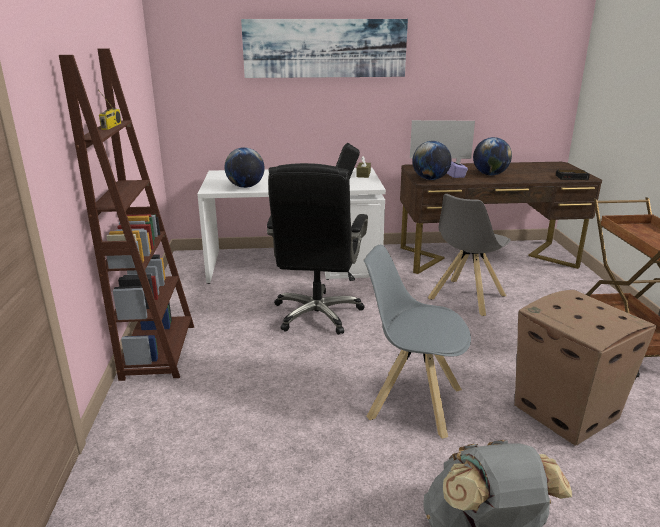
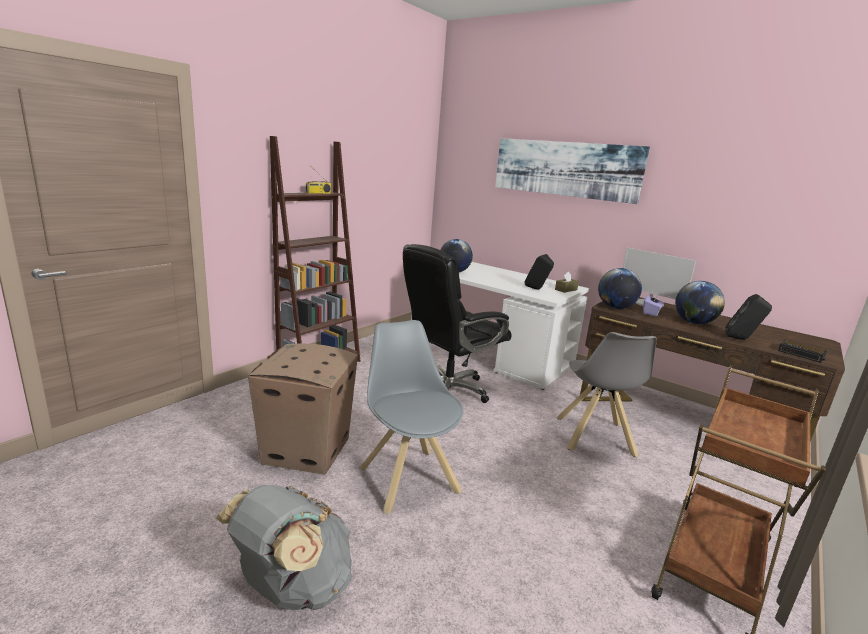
camera: 40 degrees right, 5 degrees down
(465, 298) = (595, 437): grey chair -> grey chair turned 75 degrees counterclockwise
(533, 178) = (741, 339): none -> black speaker
(567, 412) = (524, 570): cardboard box -> cardboard box (306, 451)

